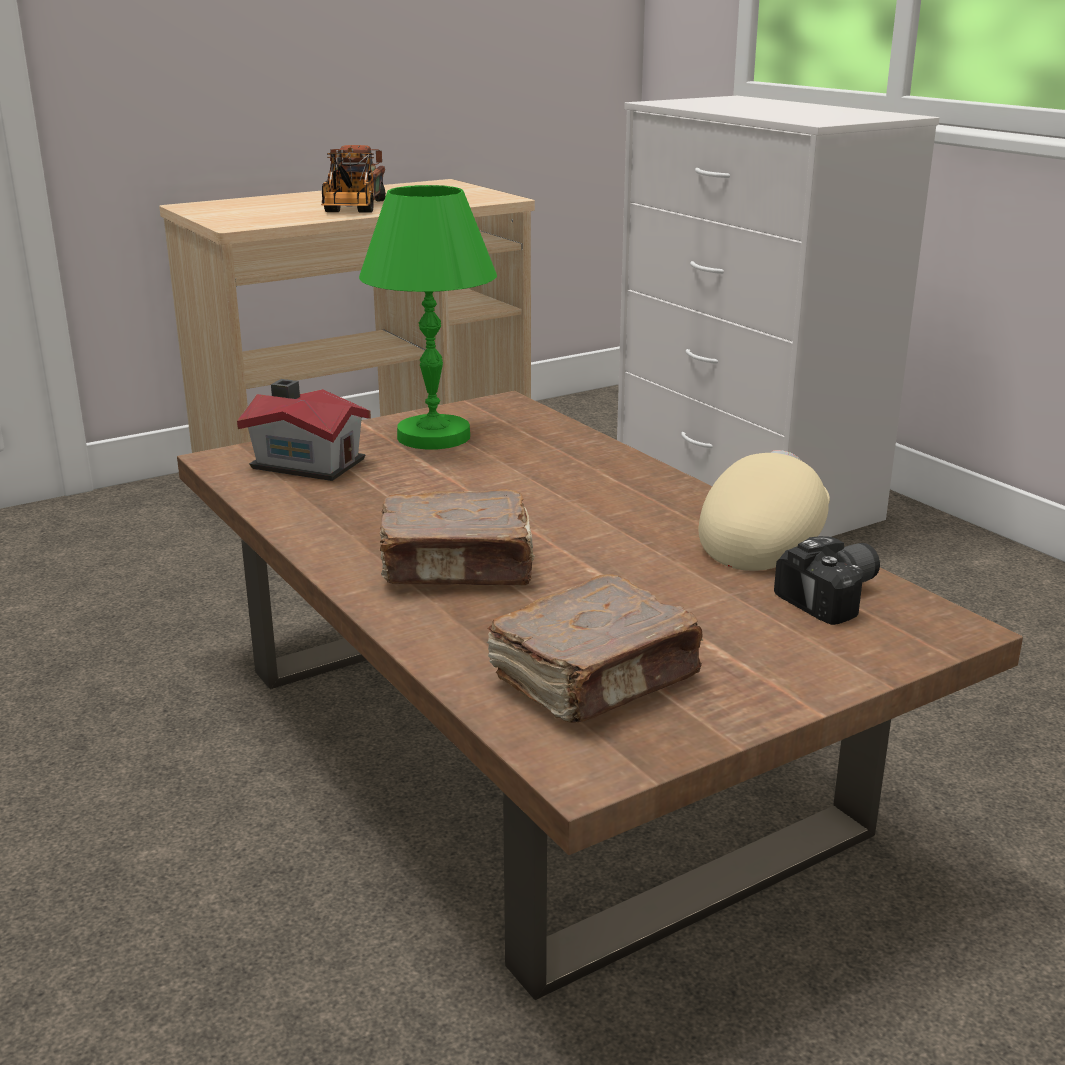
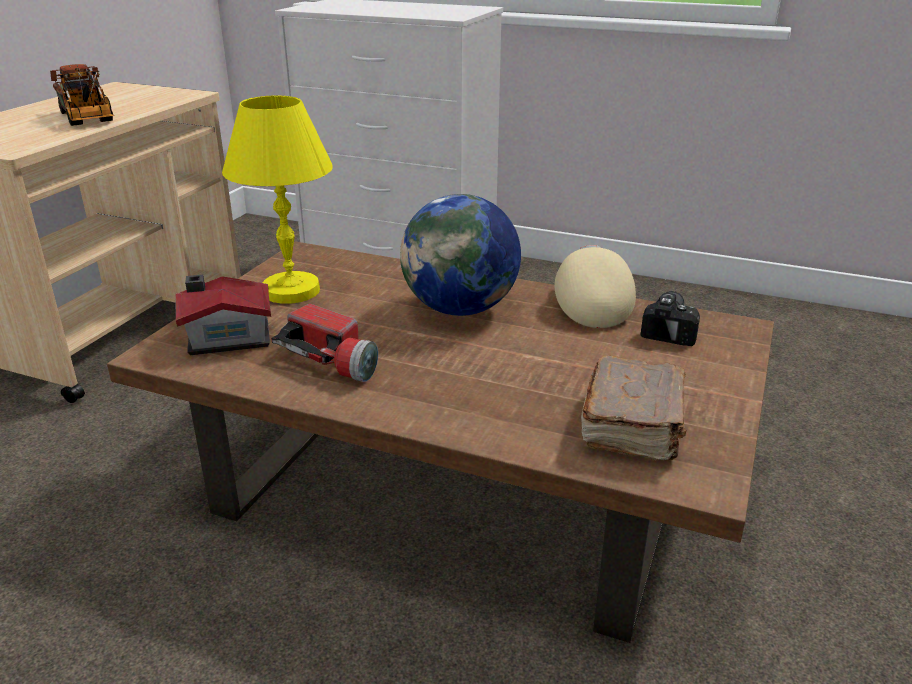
camera: 35 degrees left, 5 degrees up
(372, 511) = (332, 360): none -> flashlight
(433, 436) = (290, 290): green table lamp -> yellow table lamp
(459, 567) = (450, 382): brown book -> none
(590, 501) = (460, 309): none -> globe

